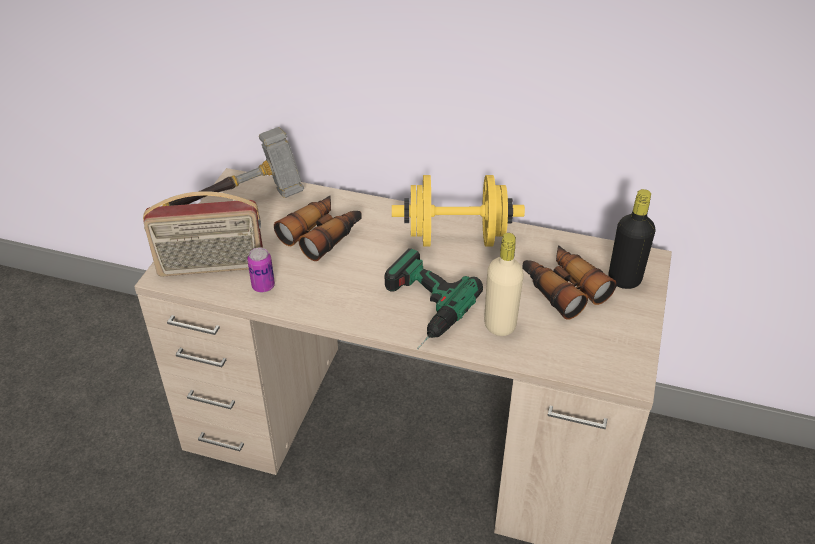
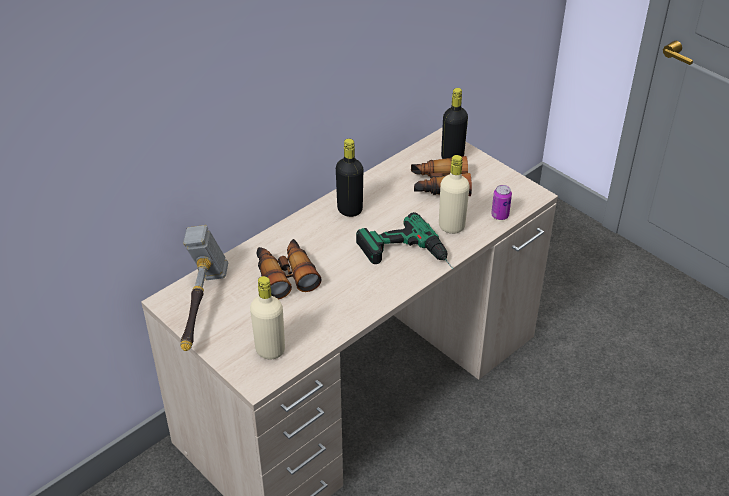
camera: 60 degrees left, 0 degrees up
(211, 267) = (270, 350): radio -> beige bottle
(263, 286) = (318, 327): can -> can (500, 215)
(456, 238) = (350, 210): yellow dumbbell -> black bottle

